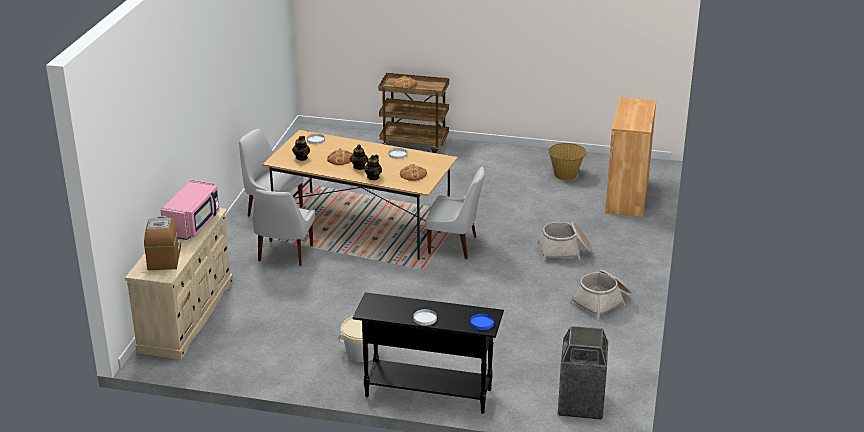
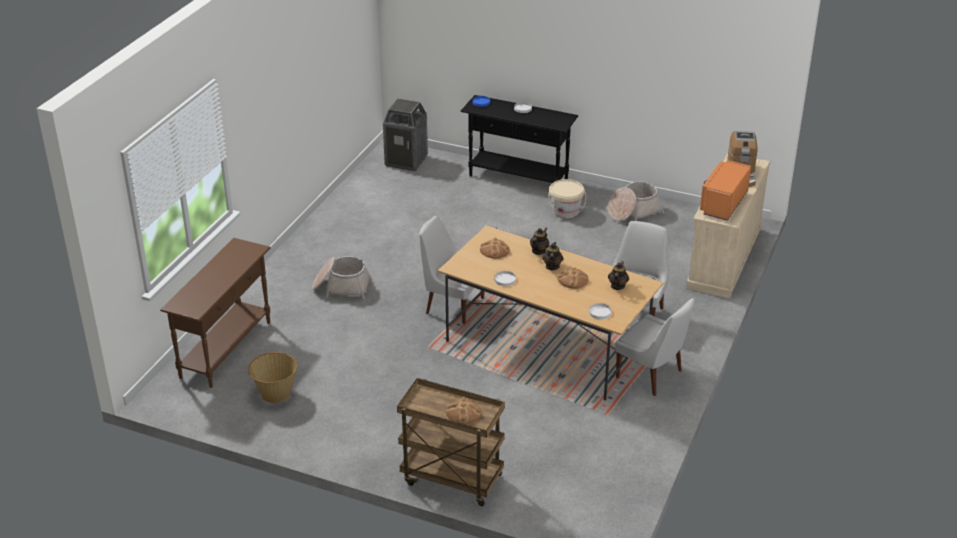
camera: 170 degrees left, 5 degrees up
(193, 224) = (723, 203): pink microwave -> orange microwave
(602, 302) = (339, 233): basket -> basket (633, 212)
(627, 197) = (226, 349): brown cabinet -> brown console table

